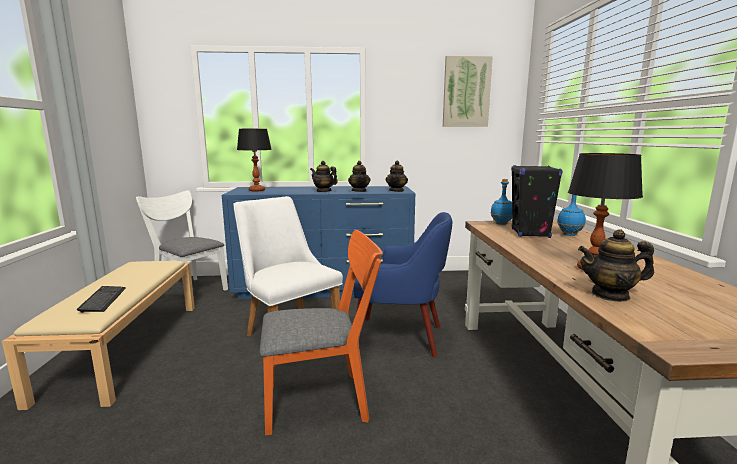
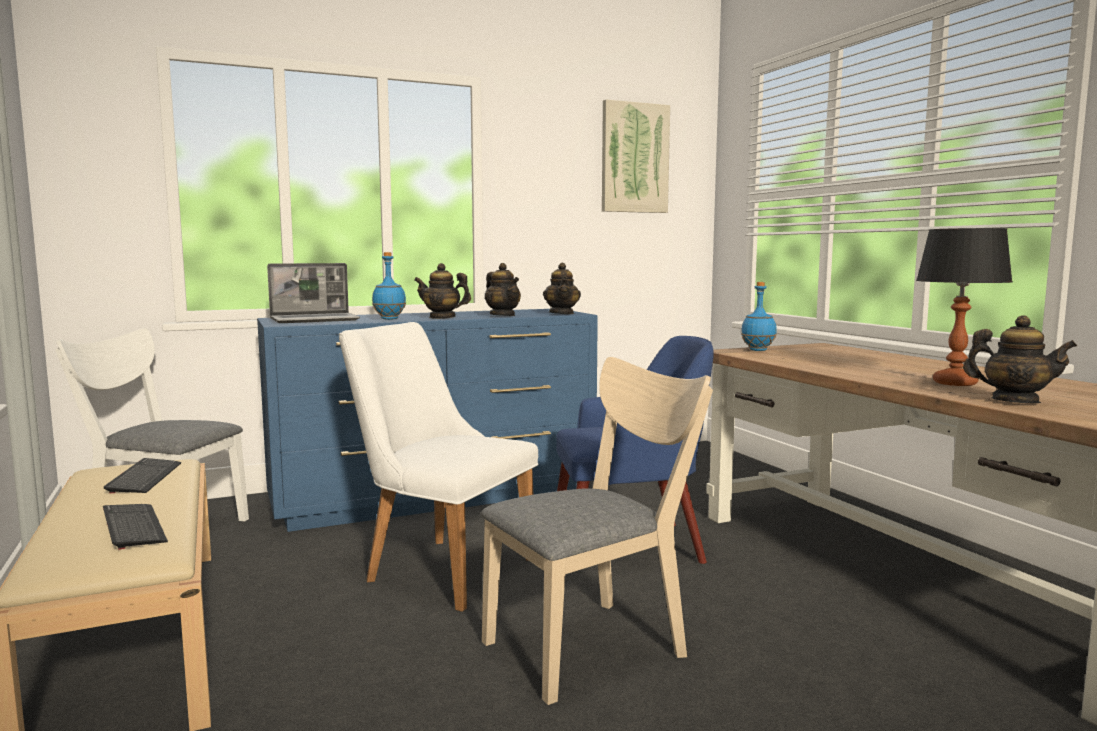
camera: 20 degrees left, 5 degrees down
(145, 270) = (145, 478): none -> keyboard
(257, 190) = (315, 320): table lamp -> laptop
(325, 400) = (596, 644): orange chair -> beige chair
(530, 233) = (815, 357): black speaker -> none
(569, 234) = (863, 355): blue bottle -> blue bottle (389, 319)
(610, 295) = (1014, 401): teapot -> teapot turned 135 degrees counterclockwise

